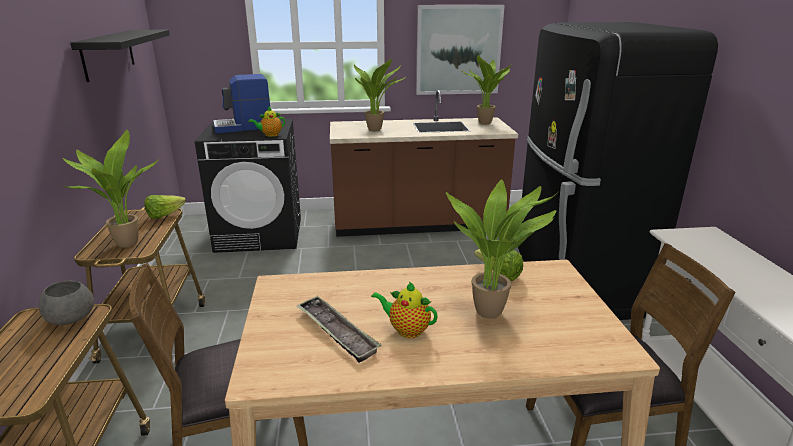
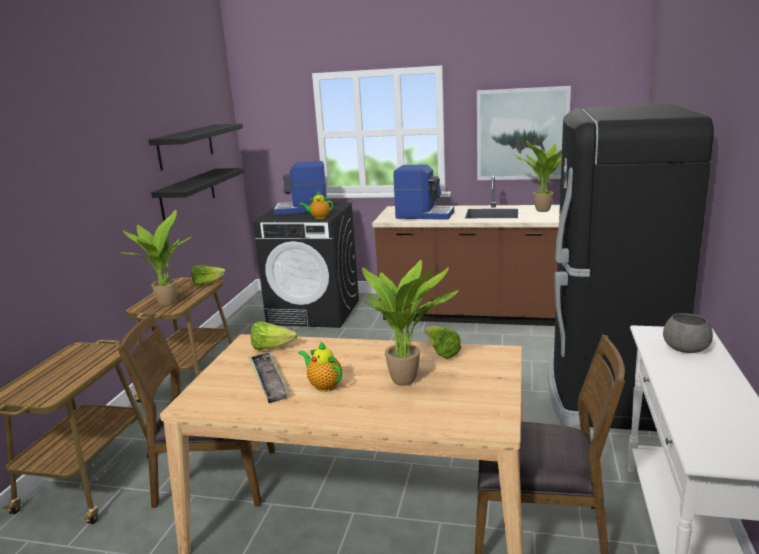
camera: 20 degrees right, 5 degrees down
(70, 317) = (100, 351): grey bowl -> grey bowl (684, 348)
(115, 111) = (188, 194): none -> black shelf
(309, 289) = (271, 348): none -> lettuce
(377, 130) = (424, 215): potted plant -> coffee machine

